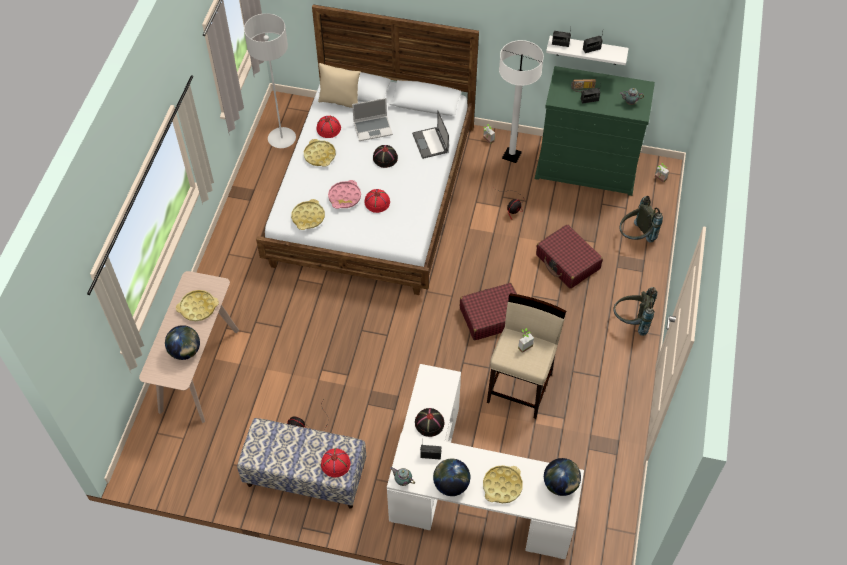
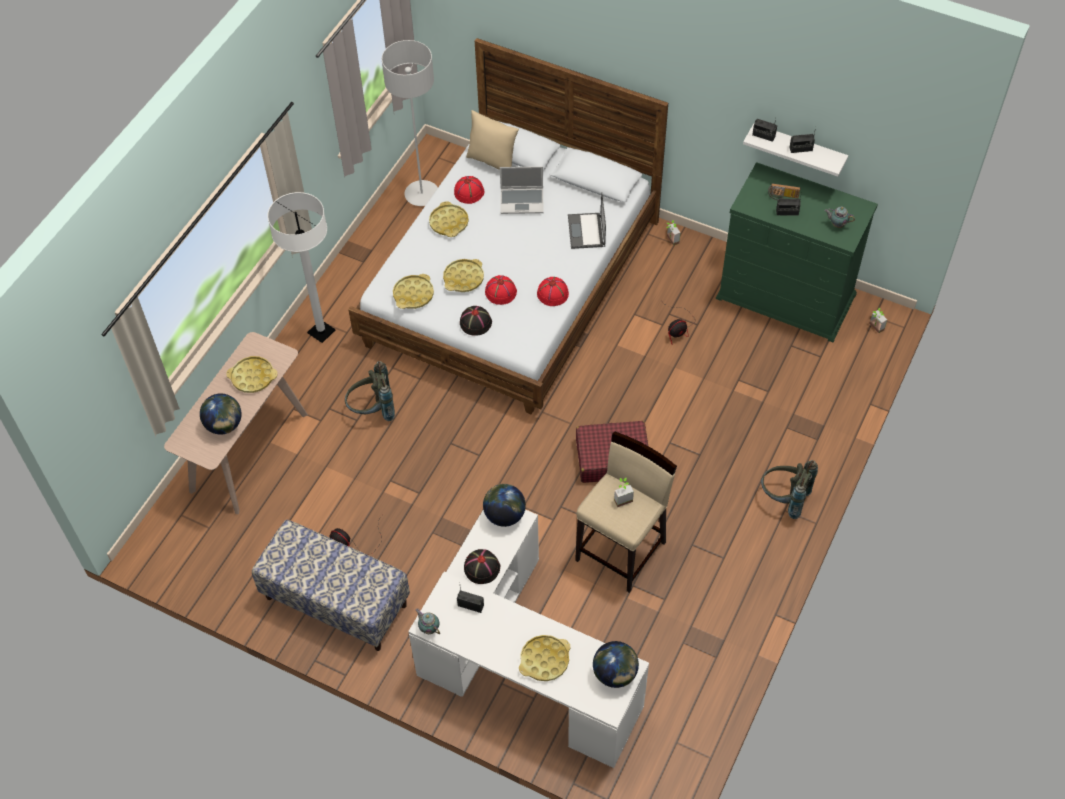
camera: 15 degrees right, 0 degrees up
(335, 463) = (364, 592): red hat -> red hat (553, 293)
(344, 197) = (463, 278): pink tray -> yellow tray
(385, 158) = (526, 240): black hat -> black hat (475, 322)
(451, 485) = (484, 645): globe -> globe (504, 515)
(511, 155) = (695, 265): white floor lamp -> white floor lamp (321, 332)
(567, 262) = (726, 410): red suitcase -> none
(635, 237) = (821, 395): grey backpack -> grey backpack (372, 410)

